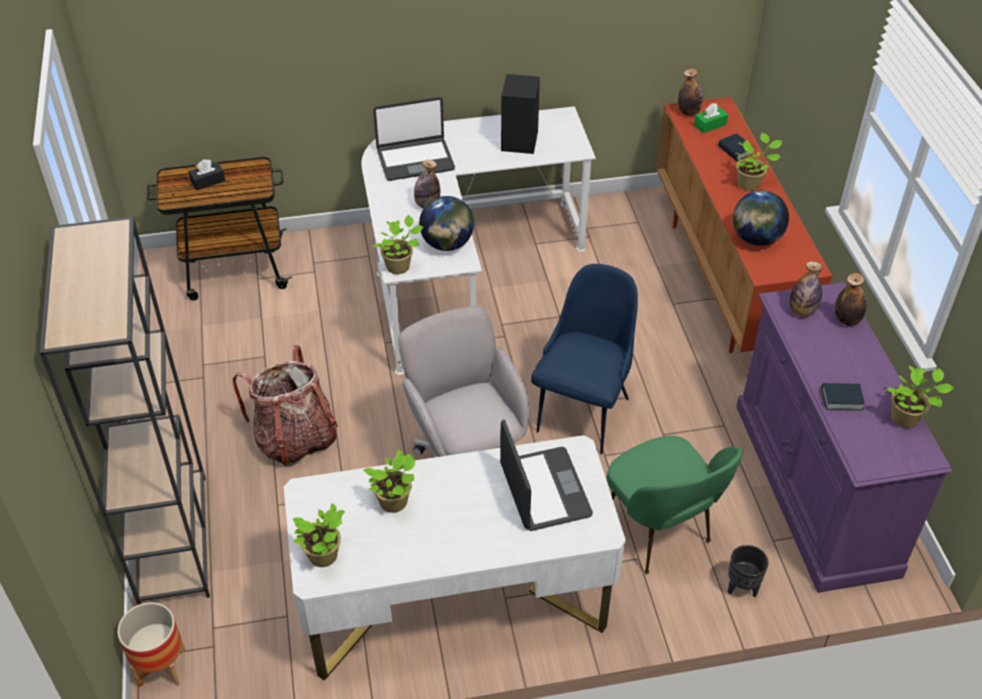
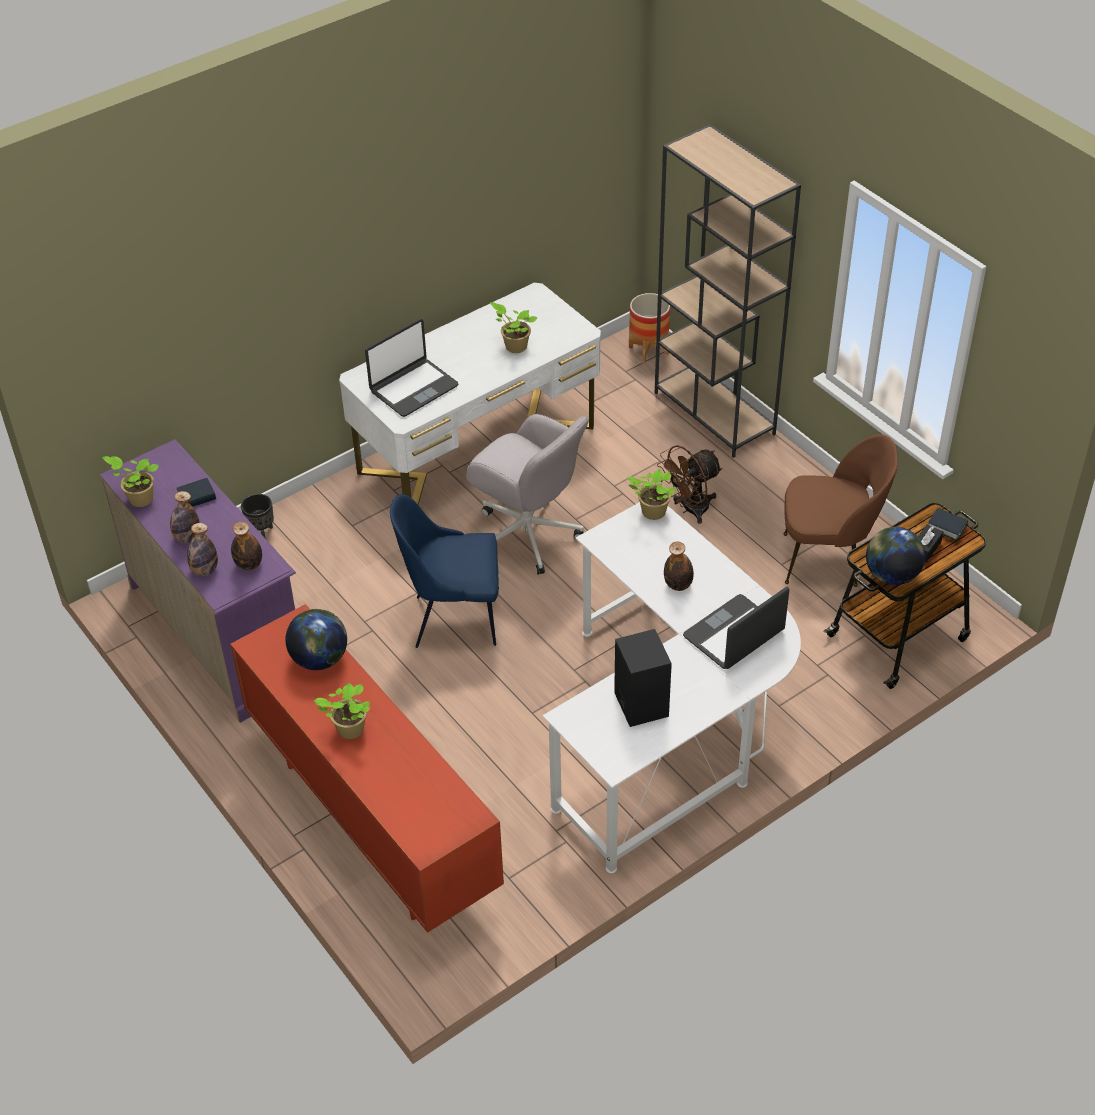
camera: 155 degrees right, 0 degrees up
(224, 344) = (828, 561): none -> brown chair
(295, 438) = (689, 509): backpack -> brown fan
(324, 557) = (537, 304): potted plant -> none
(447, 244) = (626, 550): globe -> globe (891, 575)
(544, 490) = (413, 388): laptop -> laptop turned 90 degrees counterclockwise
(583, 414) = (455, 621): blue chair -> blue chair turned 90 degrees clockwise
(660, 536) = (341, 547): green chair -> none
(688, 112) = (462, 818): bottle -> bottle (187, 538)
(710, 125) = (428, 806): green tissue box -> none
(735, 150) = (382, 776): book -> book (946, 526)

